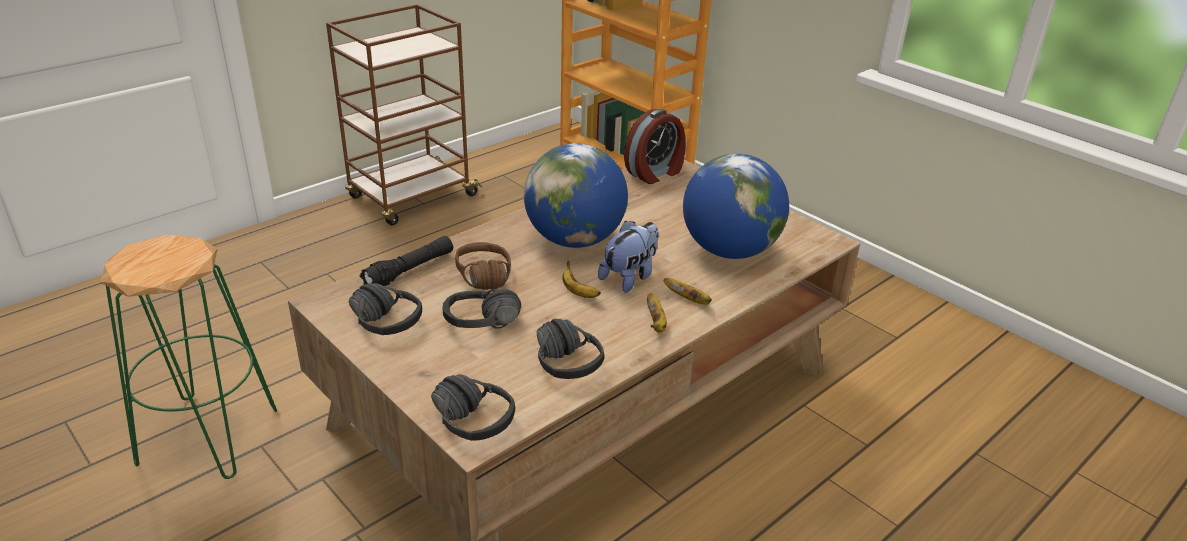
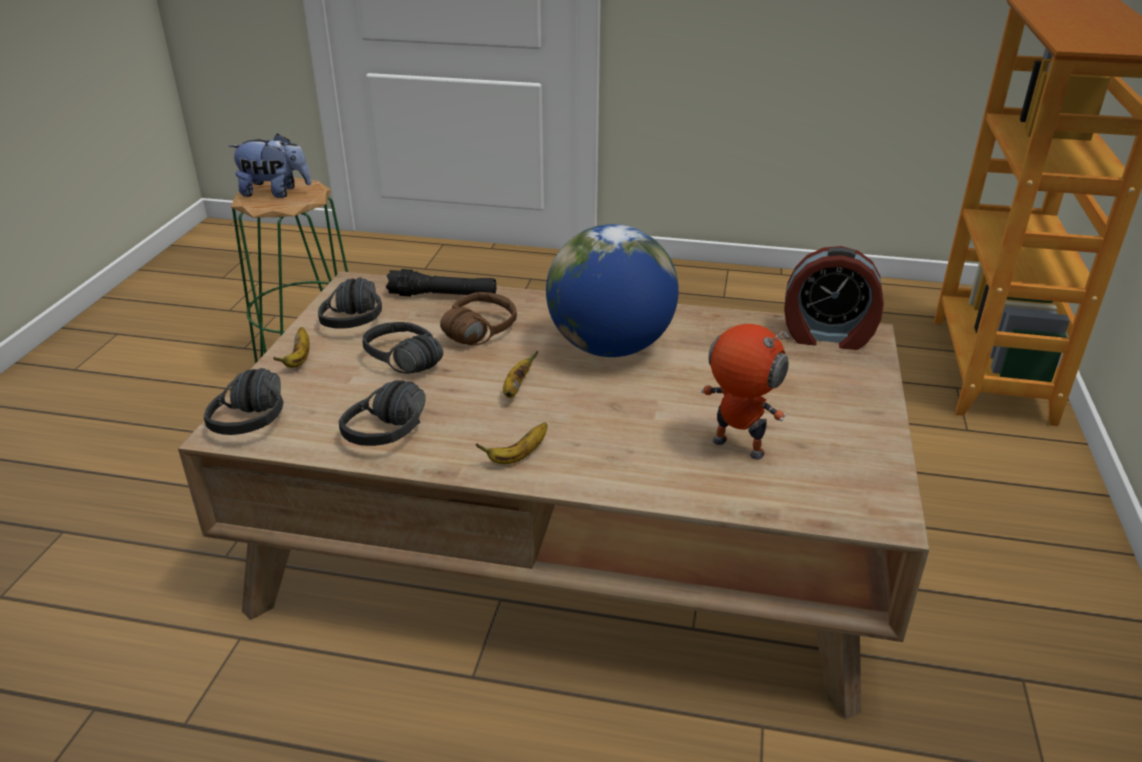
camera: 55 degrees right, 0 degrees up
(411, 197) = (721, 287): brown cart -> none
(630, 277) = (585, 406): plush toy -> plush toy (275, 193)
(689, 300) = (590, 460): banana -> banana (299, 359)
(729, 251) = (736, 448): globe -> toy robot

